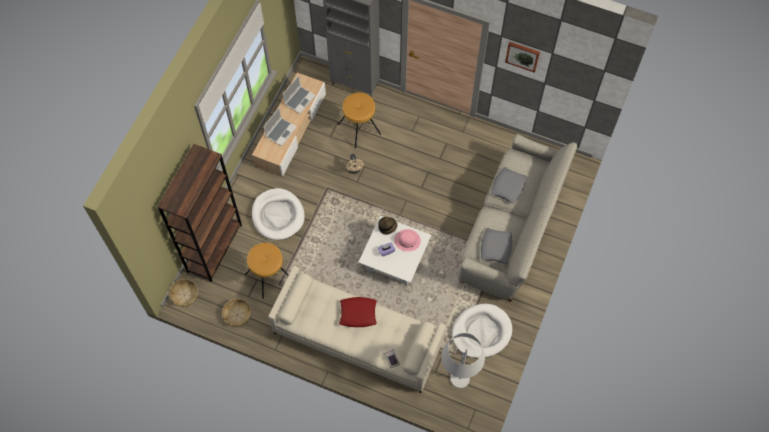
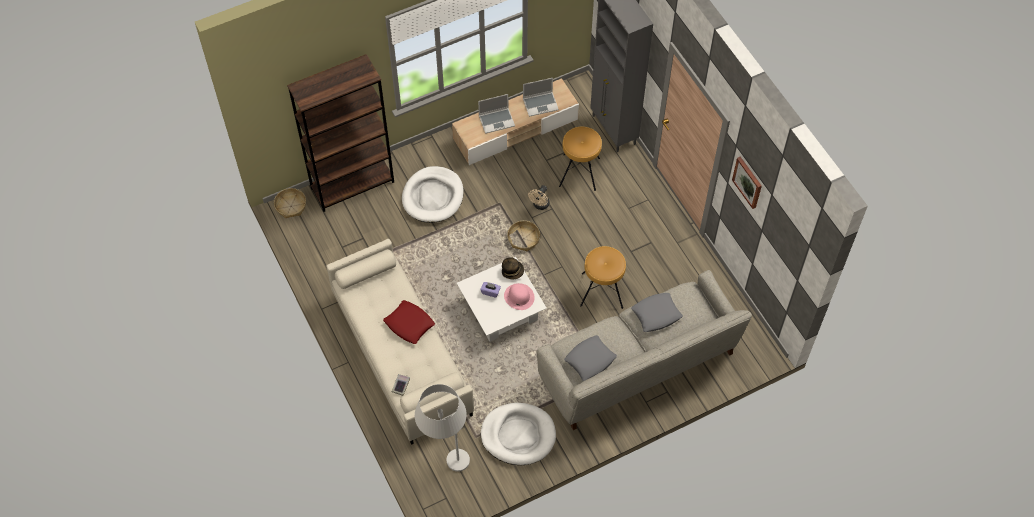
camera: 40 degrees right, 5 degrees down
(237, 314) = (318, 255): basket -> basket (523, 239)
(269, 276) = (375, 243): brown stool -> brown stool (602, 291)

